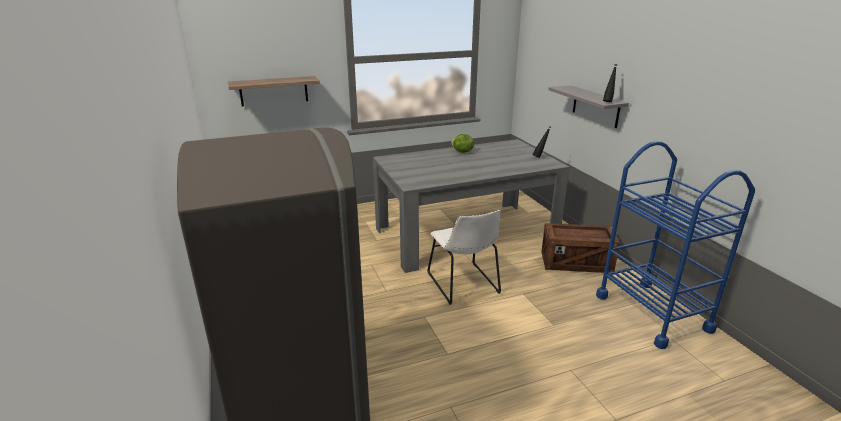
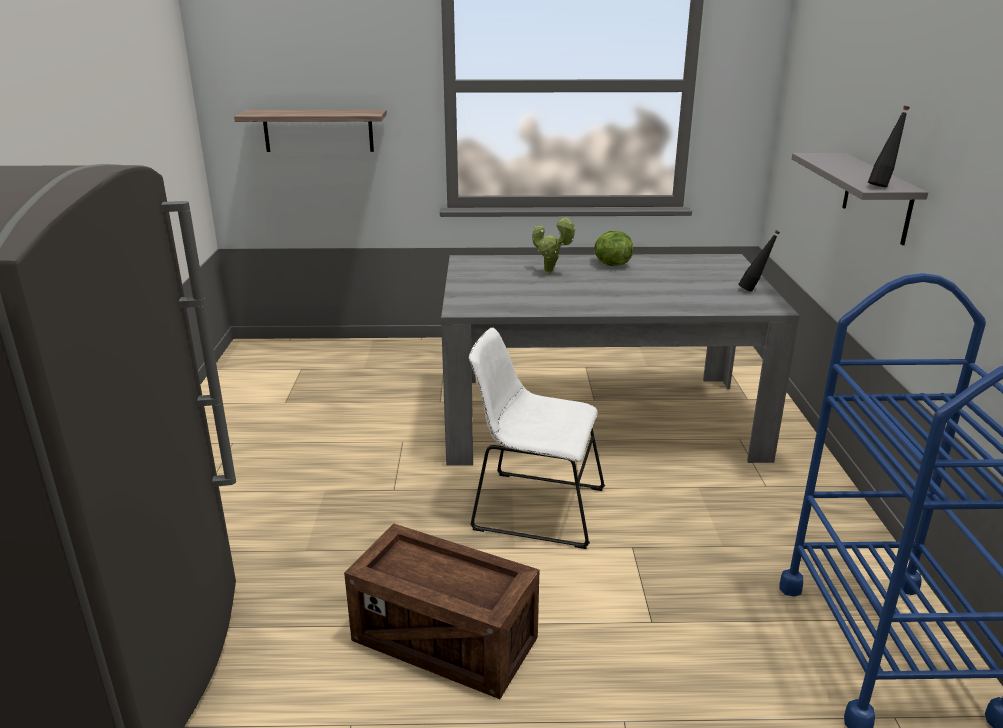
camera: 20 degrees right, 0 degrees up
(436, 160) = (551, 273): none -> potted plant
(464, 285) = (533, 507): white chair -> white chair turned 105 degrees clockwise
(576, 263) = (781, 511): crate -> crate (444, 640)

